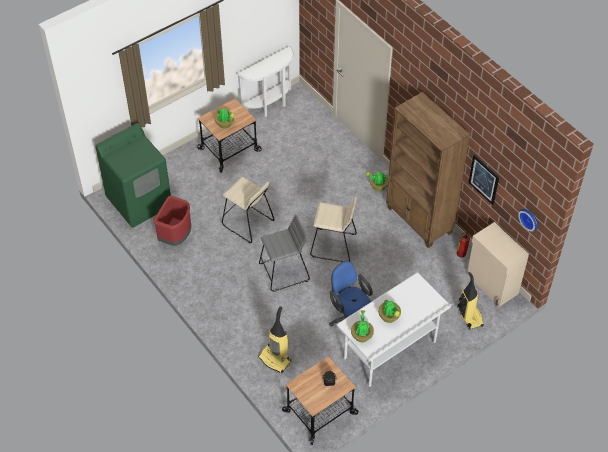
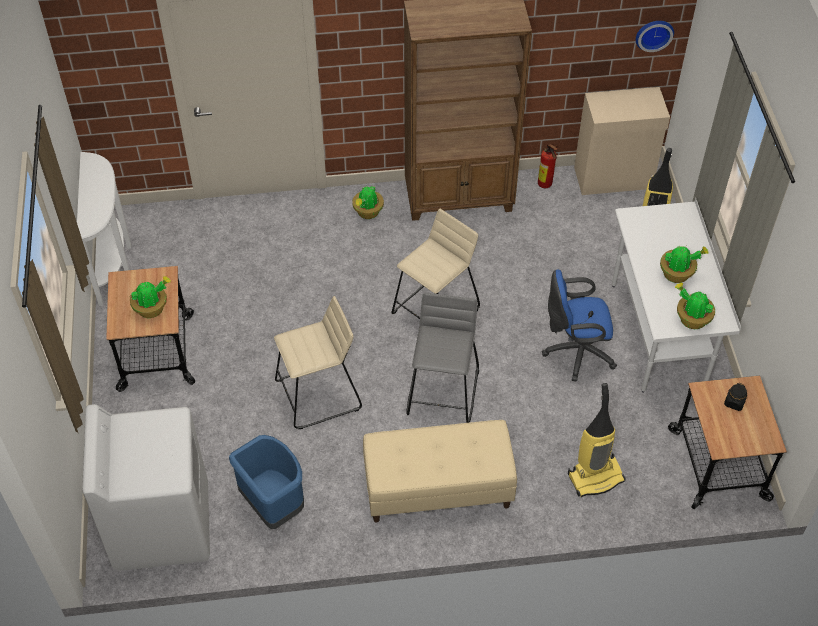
camera: 60 degrees left, 0 degrees up
(139, 202) = (162, 525): green washing machine -> white washing machine
(176, 236) = (273, 503): red trash can -> blue trash can
(224, 296) = (437, 490): none -> beige bench
(484, 179) = (554, 44): picture -> none

